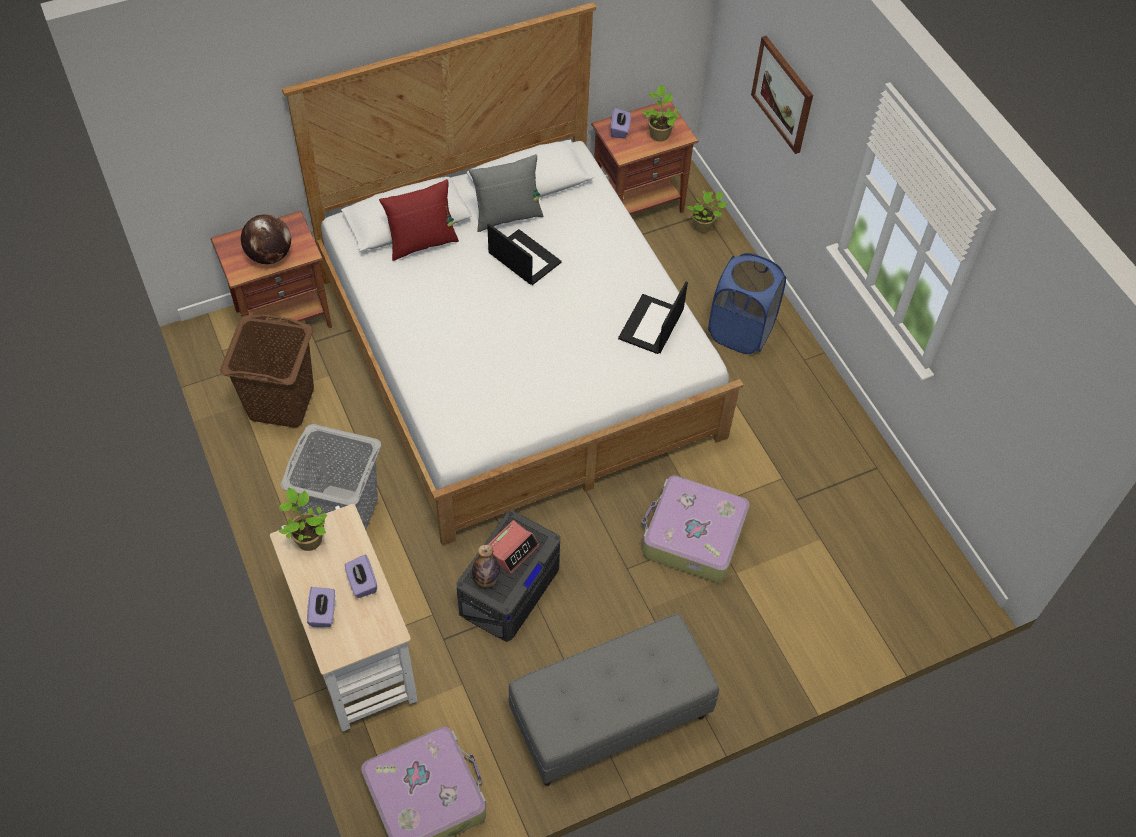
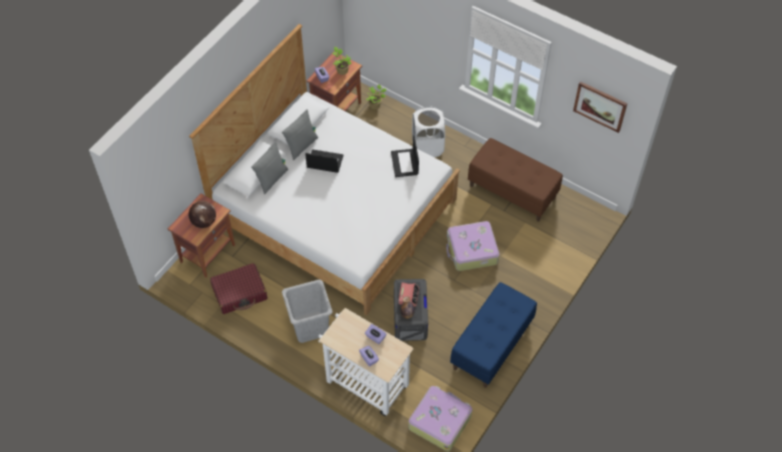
camera: 30 degrees left, 0 degrees up
(282, 402) = (240, 293): brown laundry basket -> red suitcase
(308, 538) = (337, 332): potted plant -> none
(422, 244) = (271, 179): red pillow -> grey pillow
(609, 719) = (492, 346): grey bench -> blue bench
(741, 331) = (427, 147): blue laundry basket -> white laundry basket
(783, 94) = (405, 27): picture -> picture (600, 106)
(834, 476) = (513, 191): none -> brown bench

